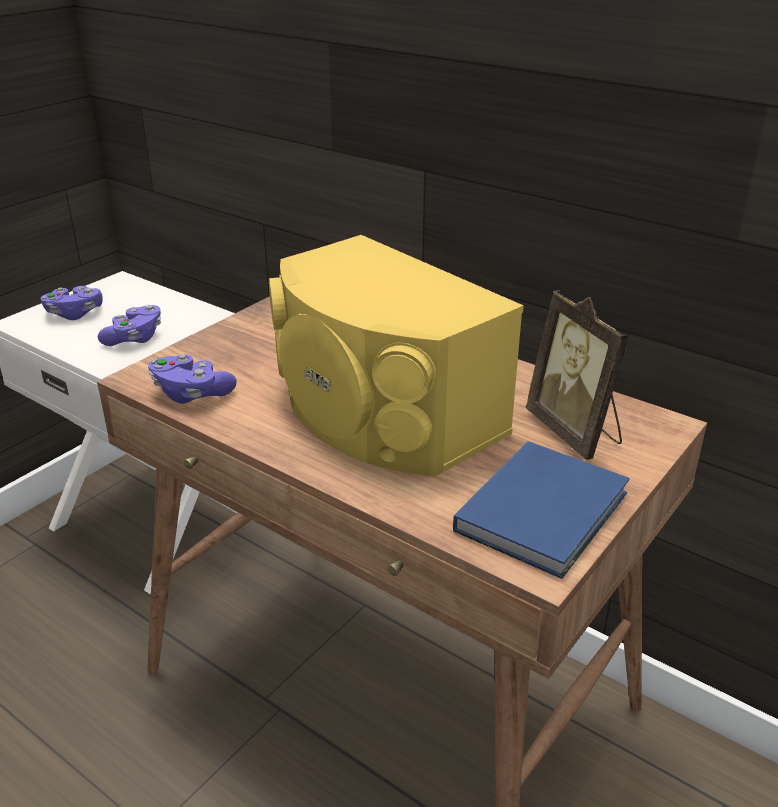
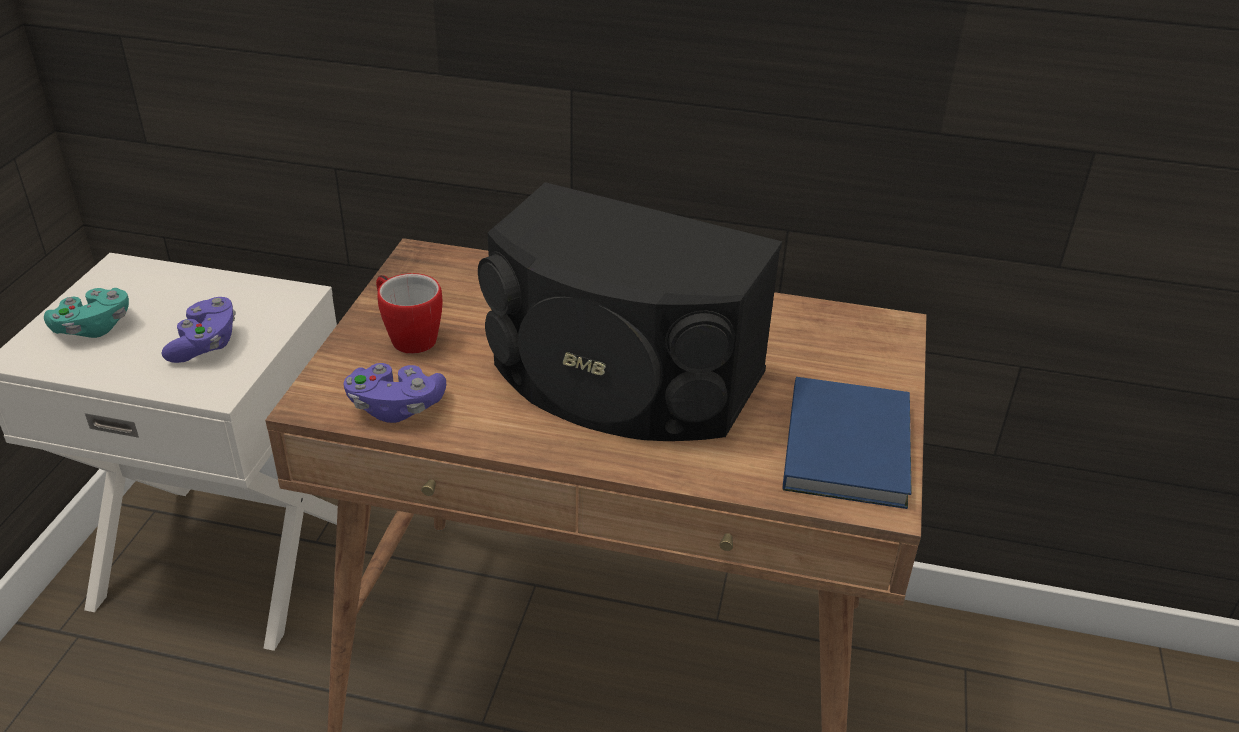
camera: 25 degrees left, 5 degrees up
(74, 314) = (93, 327): purple game controller -> turquoise game controller
(241, 348) = (407, 337): none -> mug
(380, 413) = (621, 379): yellow speaker -> black speaker
(575, 432) = (820, 354): picture frame -> none

